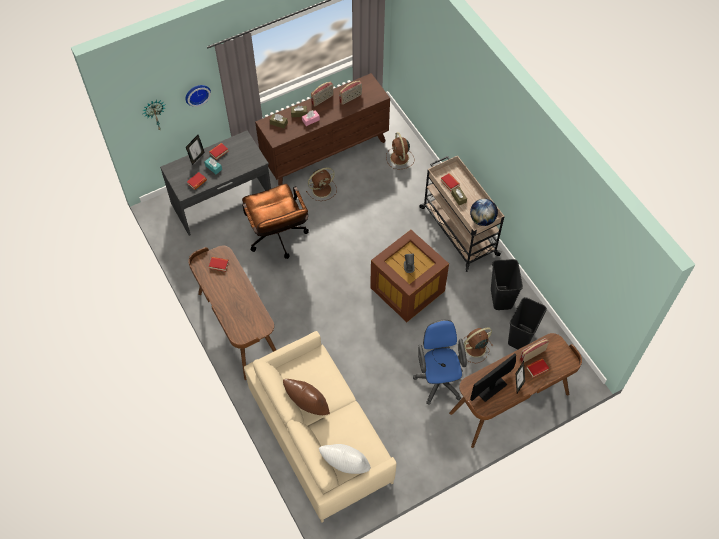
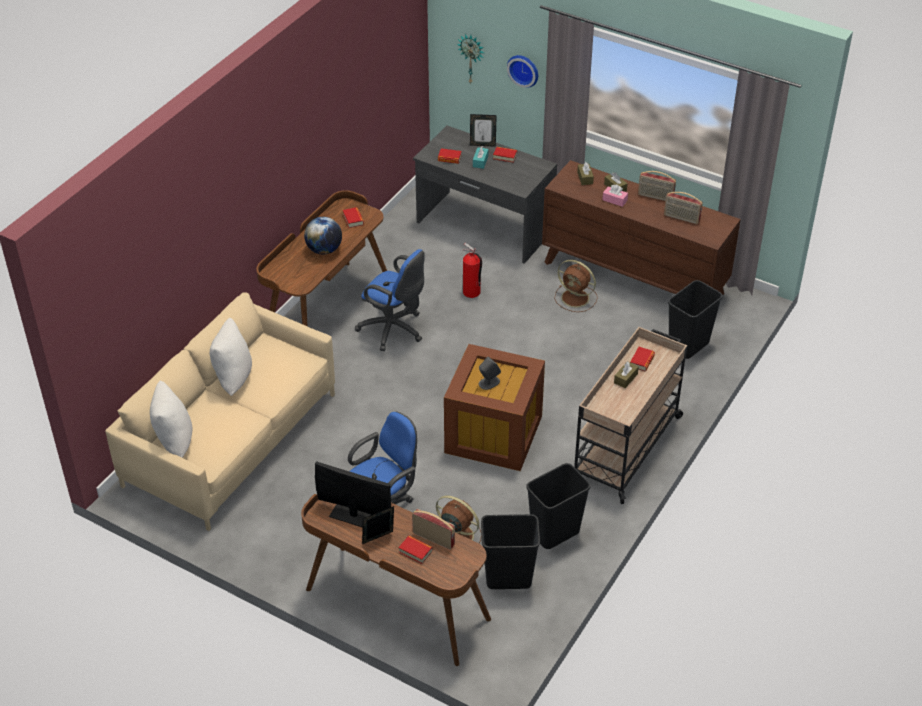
camera: 60 degrees right, 15 degrees down
(278, 239) = (471, 292): brown office chair -> fire extinguisher
(283, 297) = (394, 330): none -> blue office chair
(307, 406) = (233, 378): brown pillow -> white pillow
(399, 158) = (688, 346): brown fan -> black trash can
(482, 220) = (611, 414): globe -> globe (324, 250)

